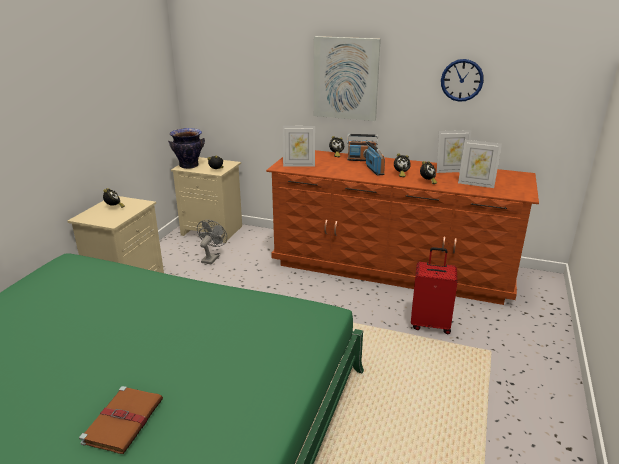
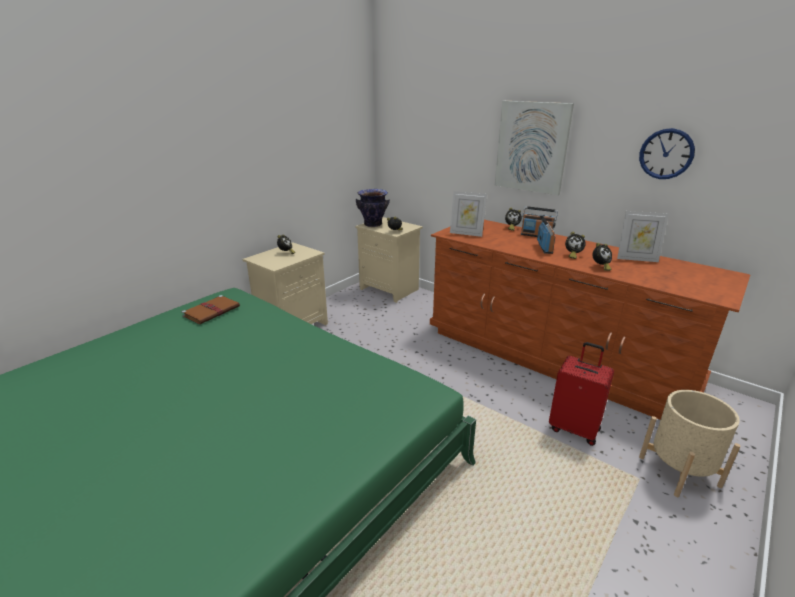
camera: 20 degrees right, 0 degrees up
(124, 420) = (178, 456): brown book -> brown book (212, 311)
(211, 258) = (377, 314): grey fan -> none
(476, 184) = (661, 277): picture frame -> none
(516, 338) = (679, 471): none -> beige planter

